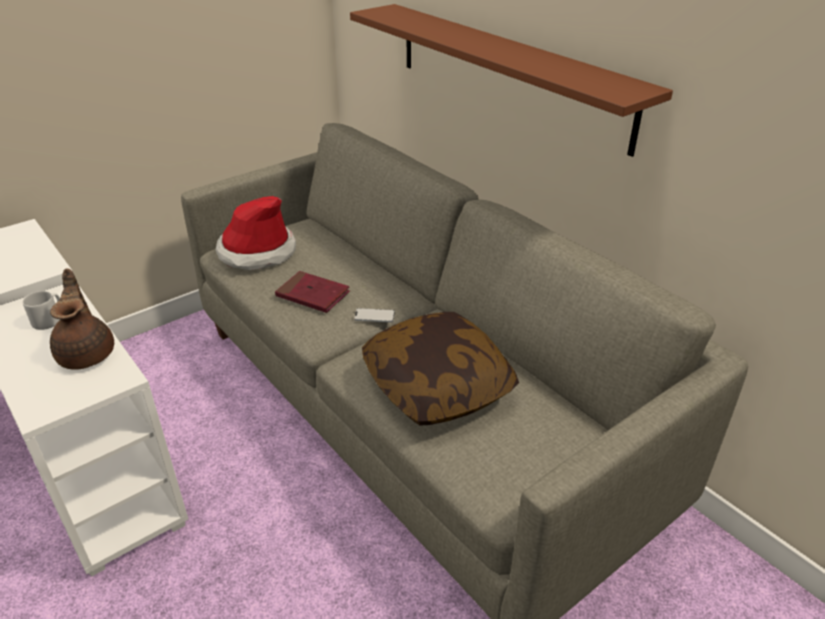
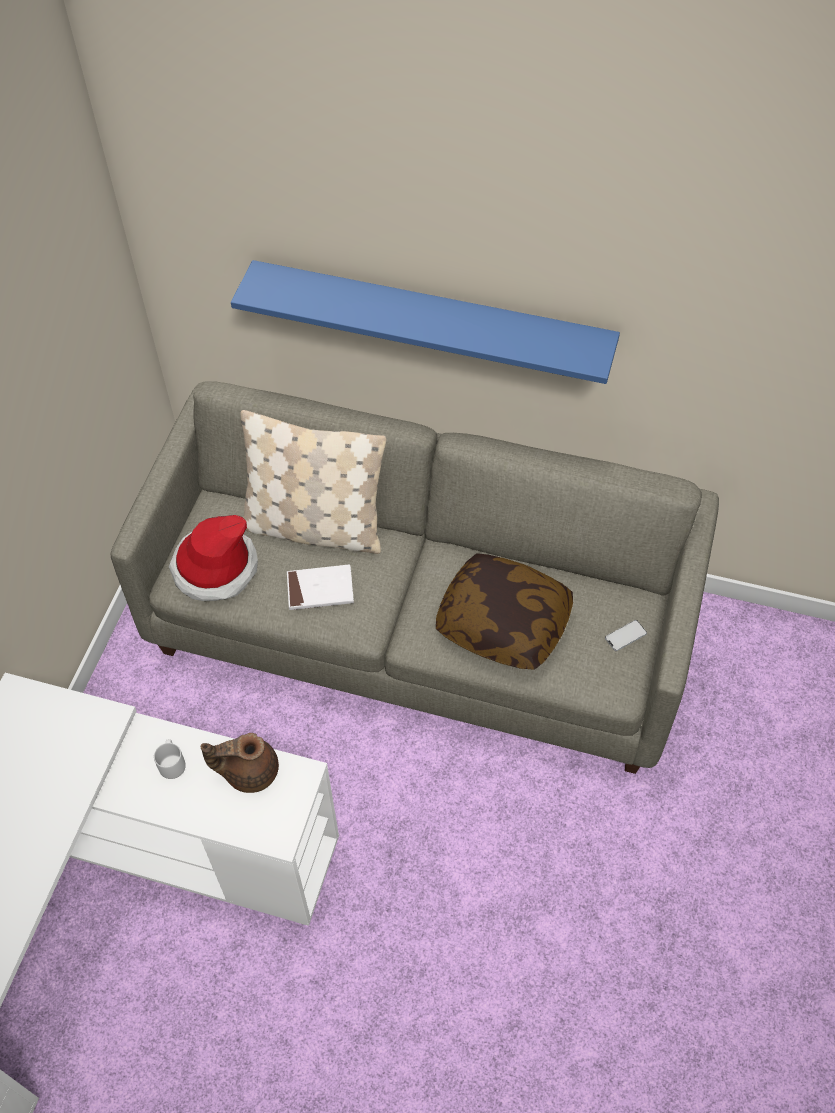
camera: 35 degrees left, 20 degrees up
(88, 353) = (249, 771): brown teapot -> brown teapot turned 45 degrees counterclockwise
(313, 295) = (320, 589): red book -> white book
(354, 260) = (315, 527): none -> beige pillow
(374, 316) = (393, 582): phone -> phone (625, 636)
(507, 73) = (431, 318): brown shelf -> blue shelf

